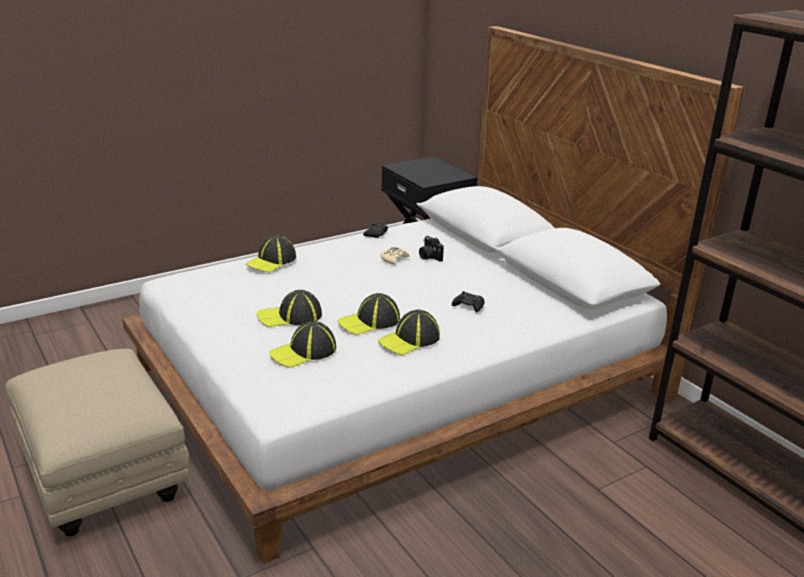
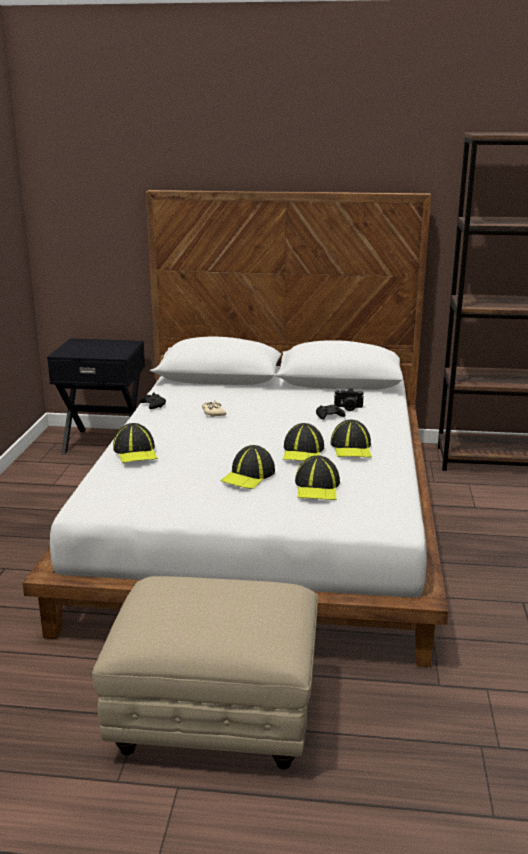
camera: 50 degrees left, 5 degrees down
(429, 257) = (228, 402): camera -> camera (348, 408)

